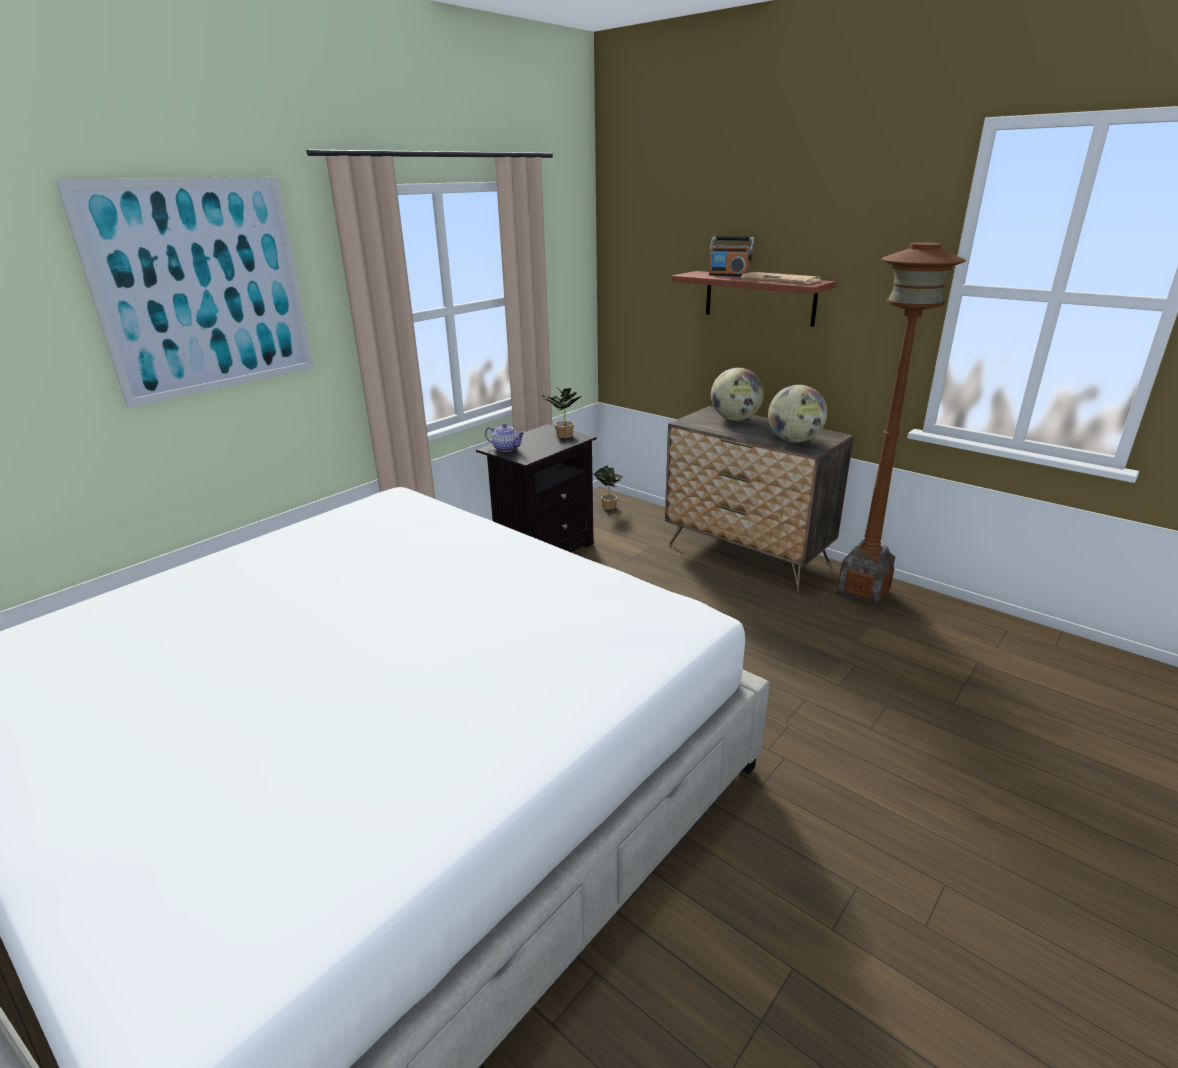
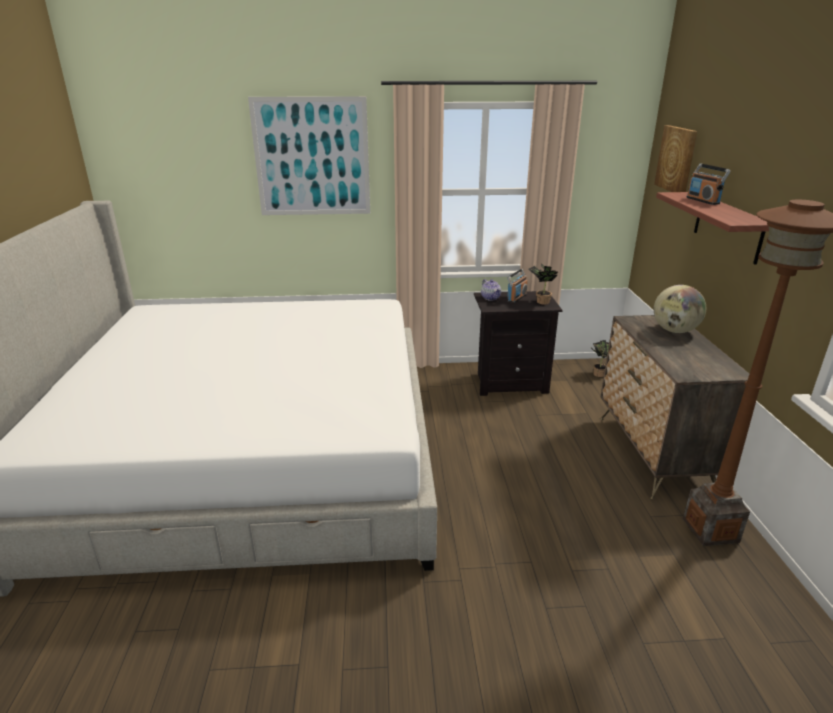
camera: 45 degrees right, 0 degrees up
(532, 440) = (516, 298): none -> radio
(651, 241) = (677, 159): none -> picture
(782, 280) = (729, 213): newspaper -> none
(794, 440) = (687, 363): globe -> none

